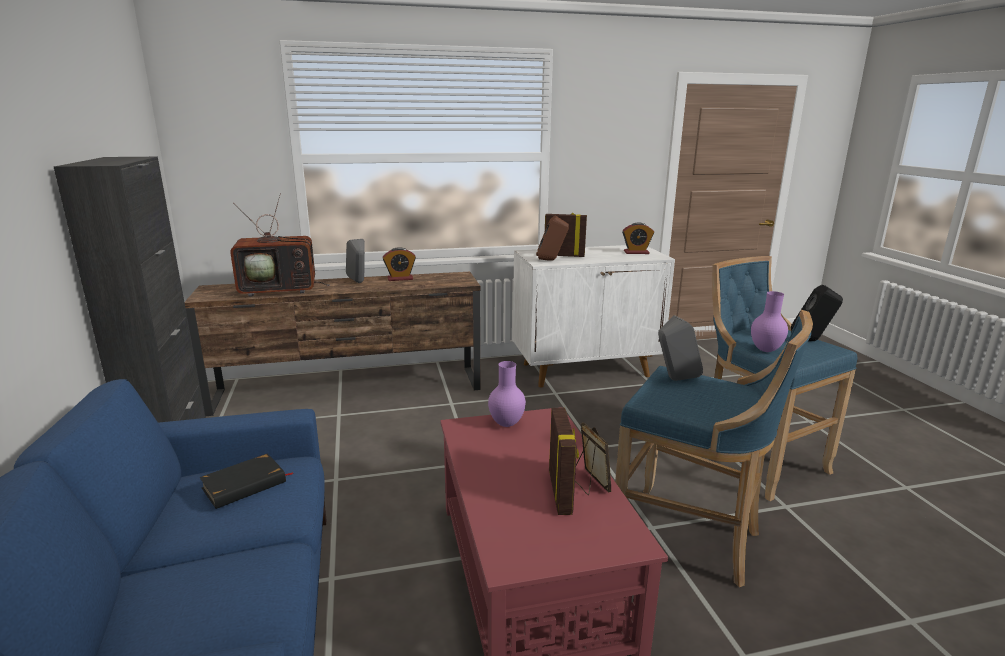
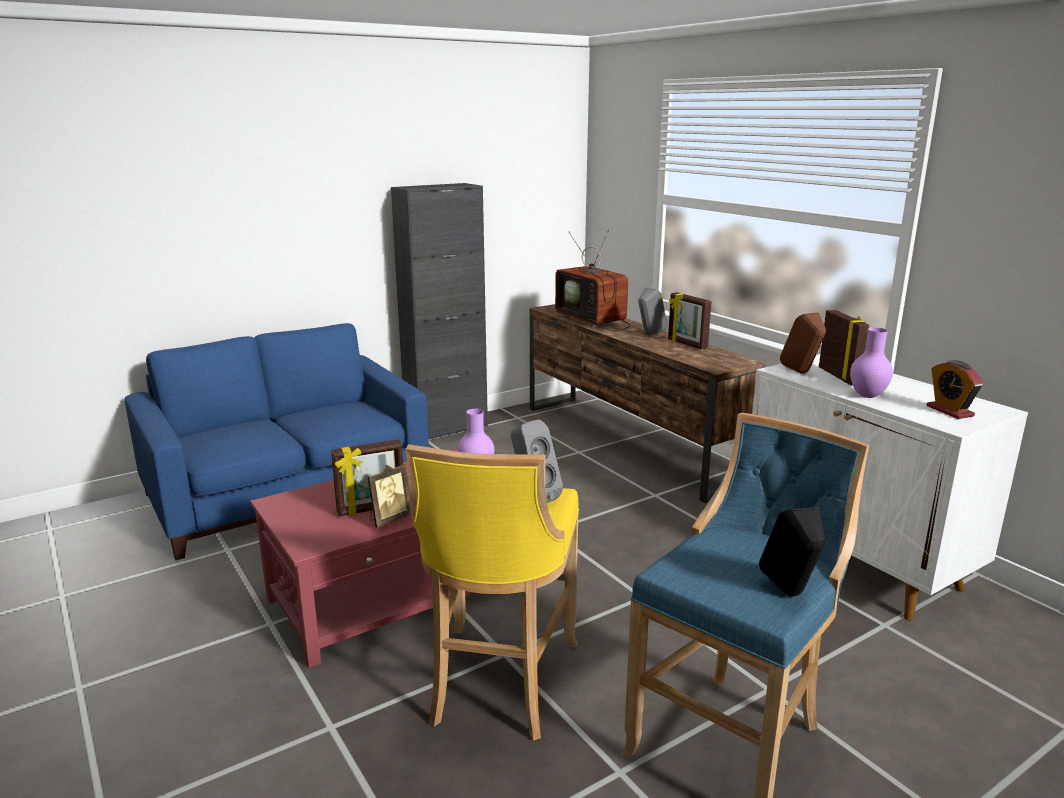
camera: 70 degrees right, 0 degrees up
(245, 485) = (343, 413): black book -> none
(400, 278) = (686, 344): alarm clock -> picture frame
(691, 539) = (499, 684): blue stool -> yellow stool
(765, 350) = (696, 553): purple vase -> purple vase (866, 396)

